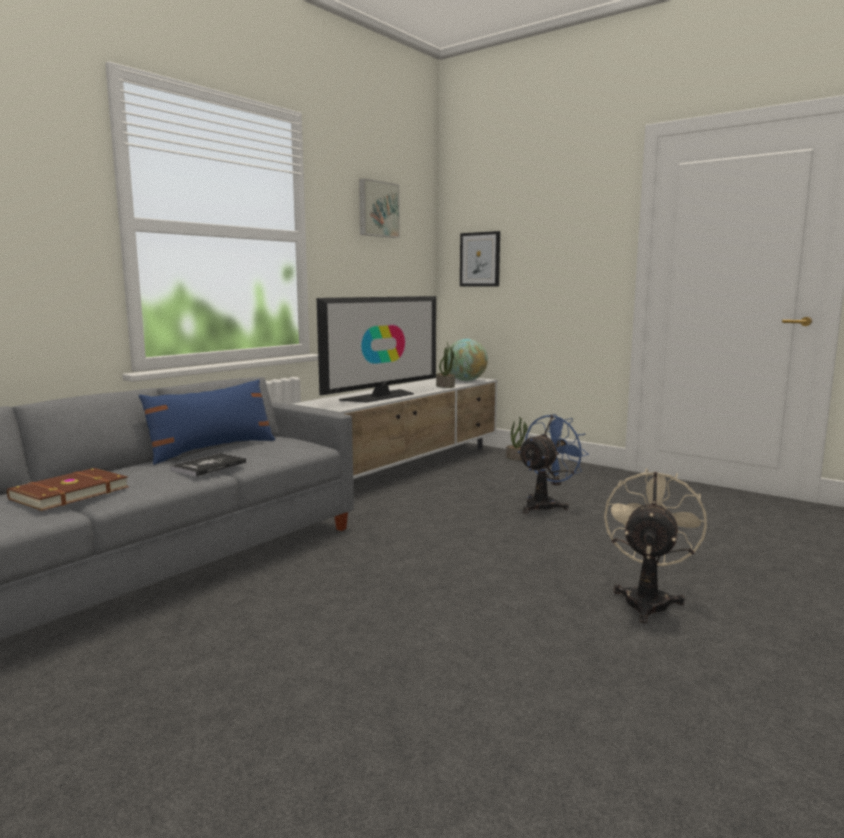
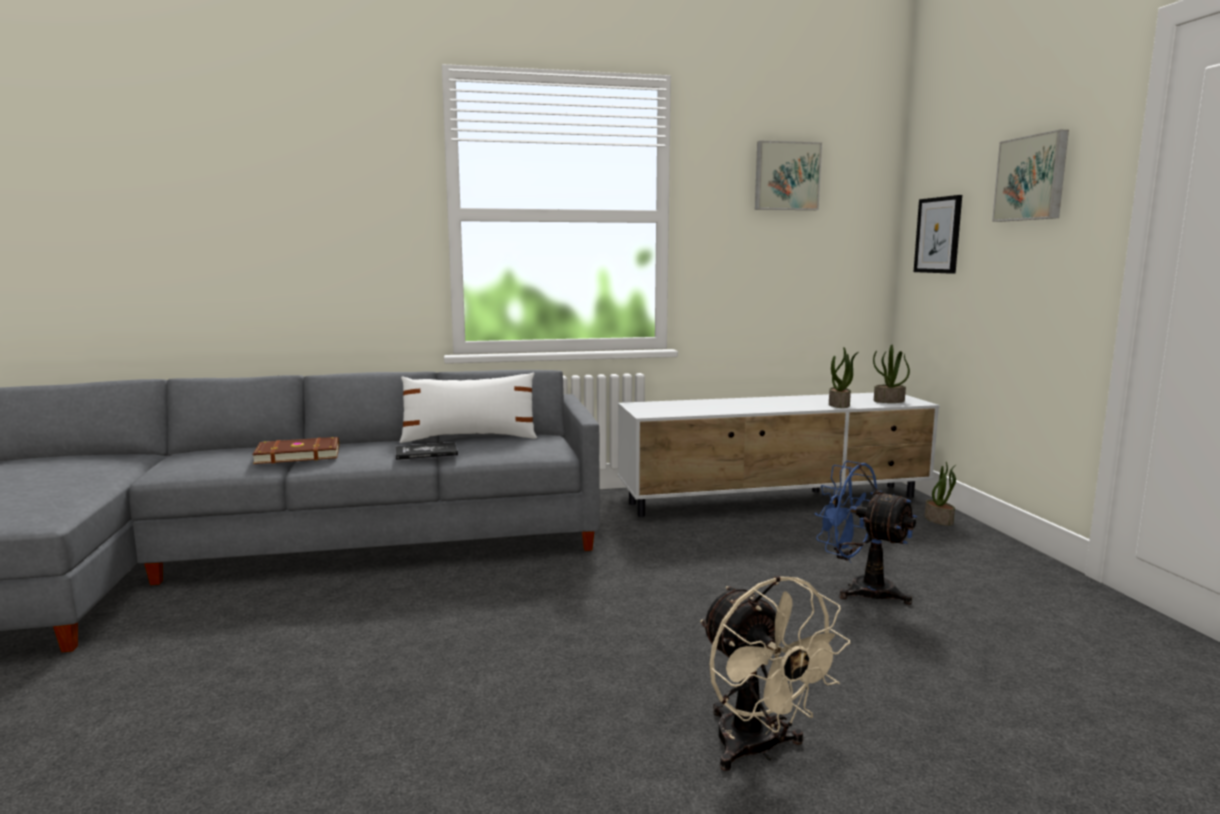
camera: 40 degrees right, 0 degrees up
(212, 449) = (469, 438): blue pillow -> white pillow
(381, 396) = (725, 407): television -> none
(466, 380) = (888, 401): globe -> potted plant
(546, 504) = (860, 589): blue fan -> blue fan turned 135 degrees counterclockwise
(560, 222) = (1032, 178): none -> picture
(647, 599) = (758, 750): beige fan -> beige fan turned 90 degrees clockwise

